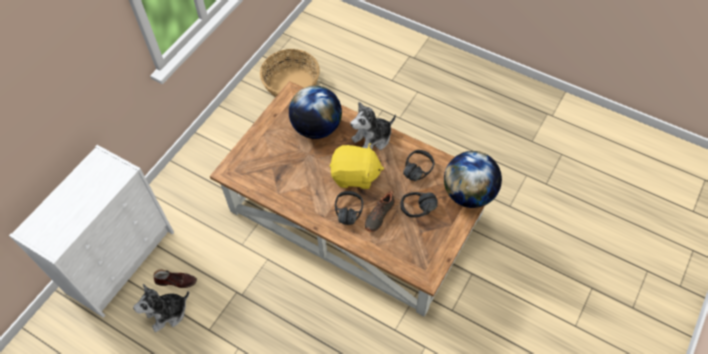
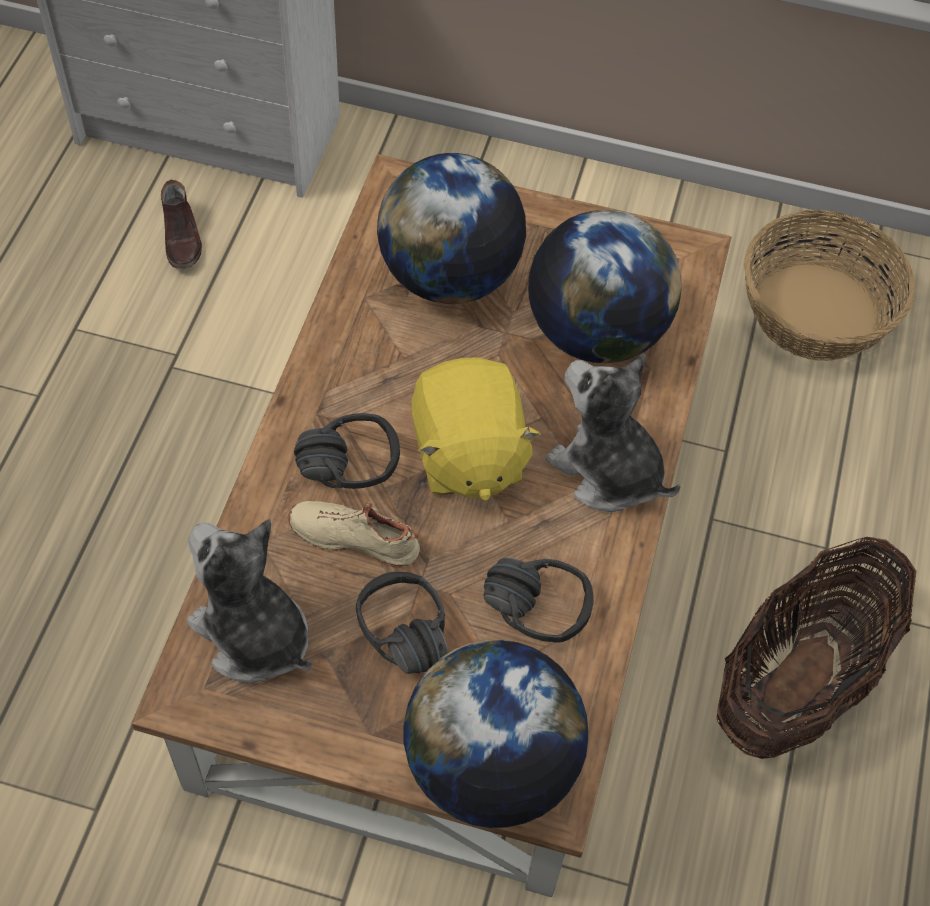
camera: 70 degrees right, 0 degrees up
(167, 313) = (101, 245): plush toy -> plush toy (253, 635)
(278, 165) = (450, 277): none -> globe
(378, 215) = (355, 536): black shoe -> beige shoe
(426, 131) = (797, 682): none -> basket

